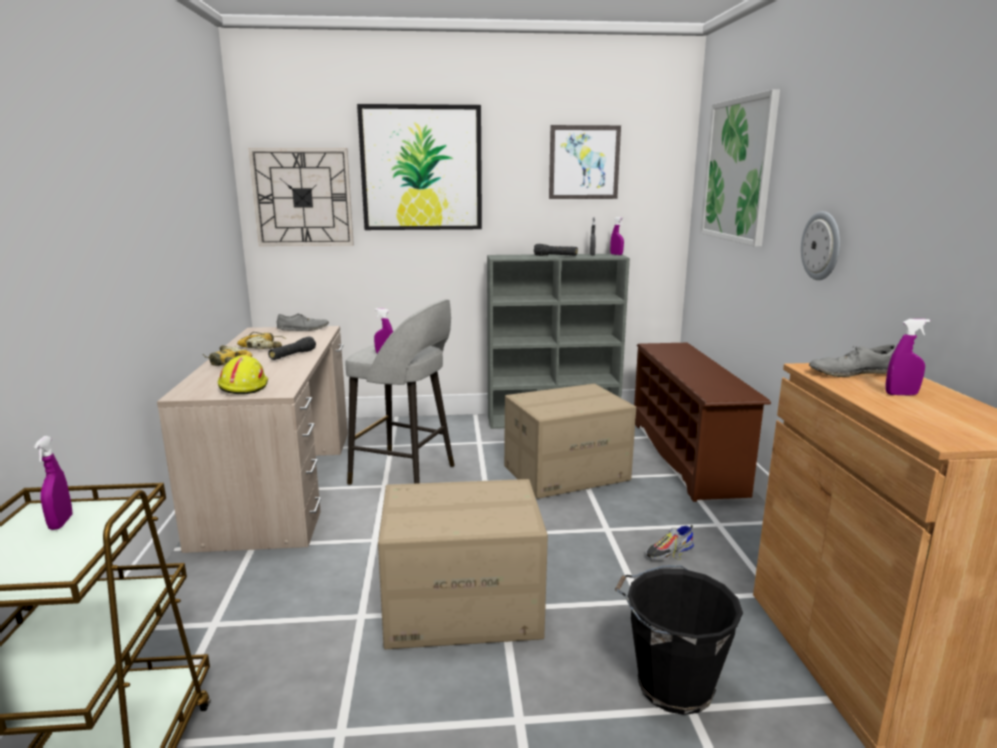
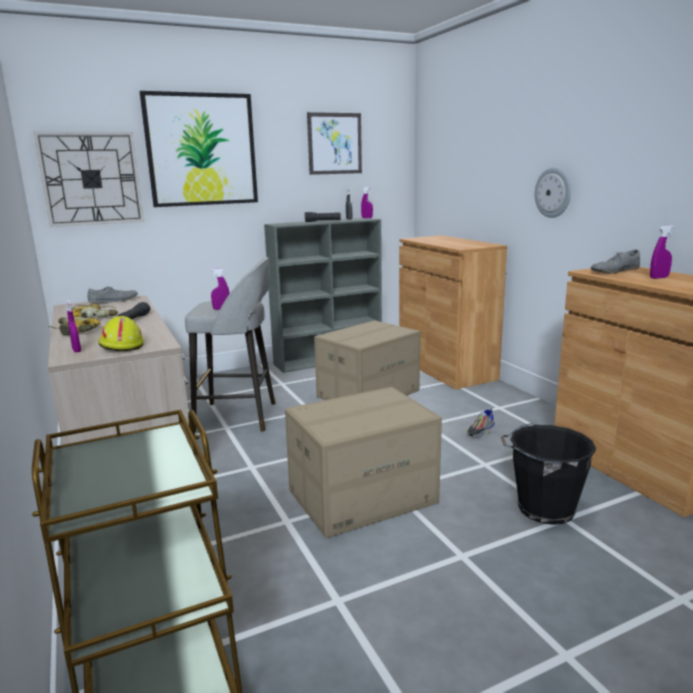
camera: 20 degrees left, 0 degrees up
(61, 523) = (112, 455): purple spray bottle -> purple spray bottle (76, 350)
(687, 456) = (446, 368): brown shoe rack -> brown cabinet
(738, 170) = (463, 145): picture -> none

